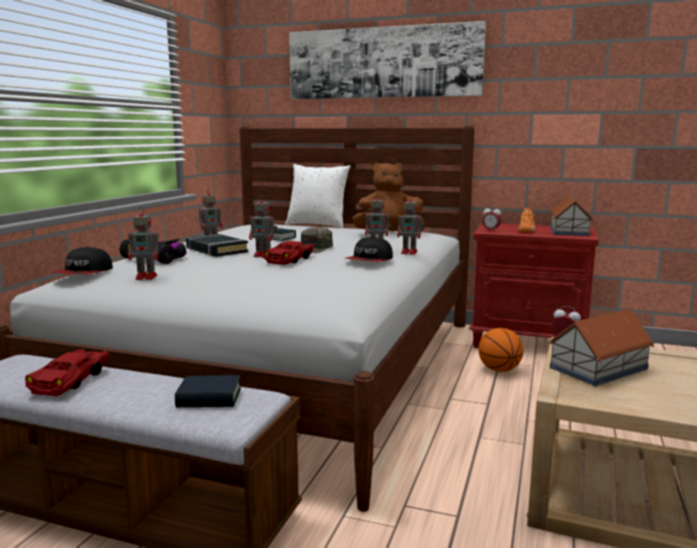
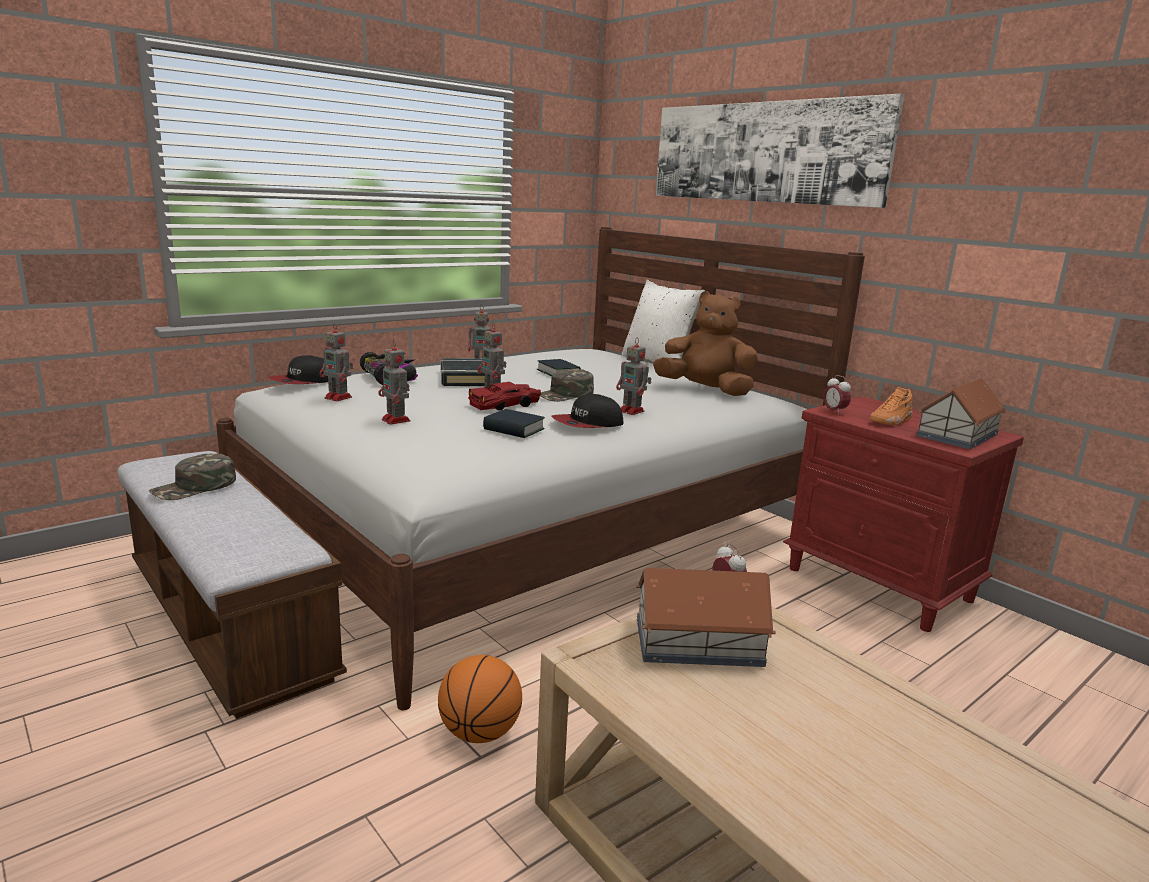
camera: 30 degrees right, 5 degrees up
(72, 380) = (194, 487): red toy car -> green cap
(209, 398) = (252, 538): book -> book (514, 429)
(410, 252) = (667, 422): toy robot -> toy robot (396, 421)
(499, 370) = (779, 608): basketball -> basketball (479, 733)

